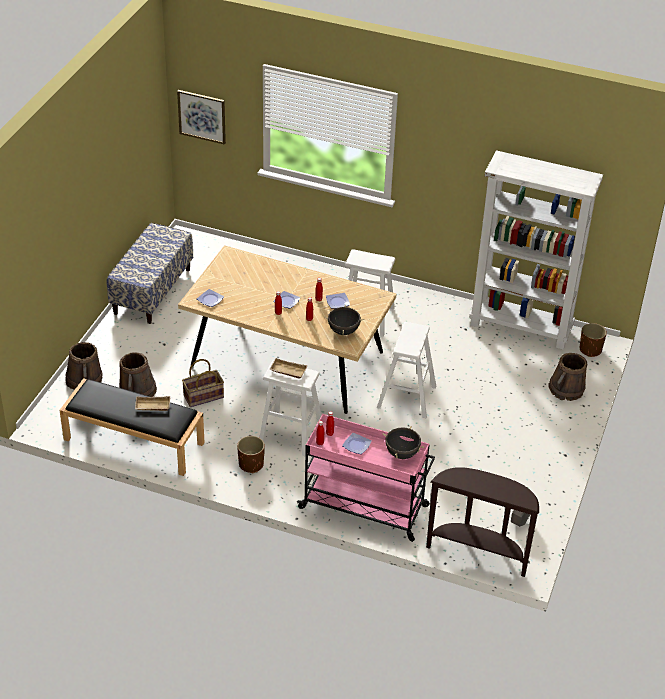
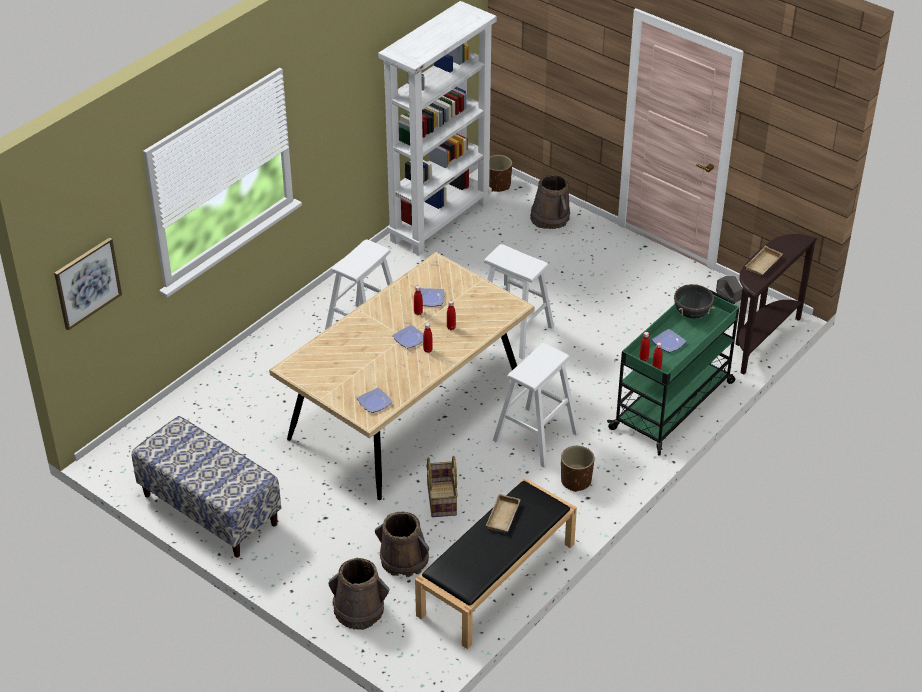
camera: 70 degrees left, 0 degrees up
(287, 371) = (533, 366): beige tray -> beige tray (764, 264)
(343, 331) = (484, 306): black cooking pot -> none
(365, 507) = (673, 404): pink cart -> green cart

